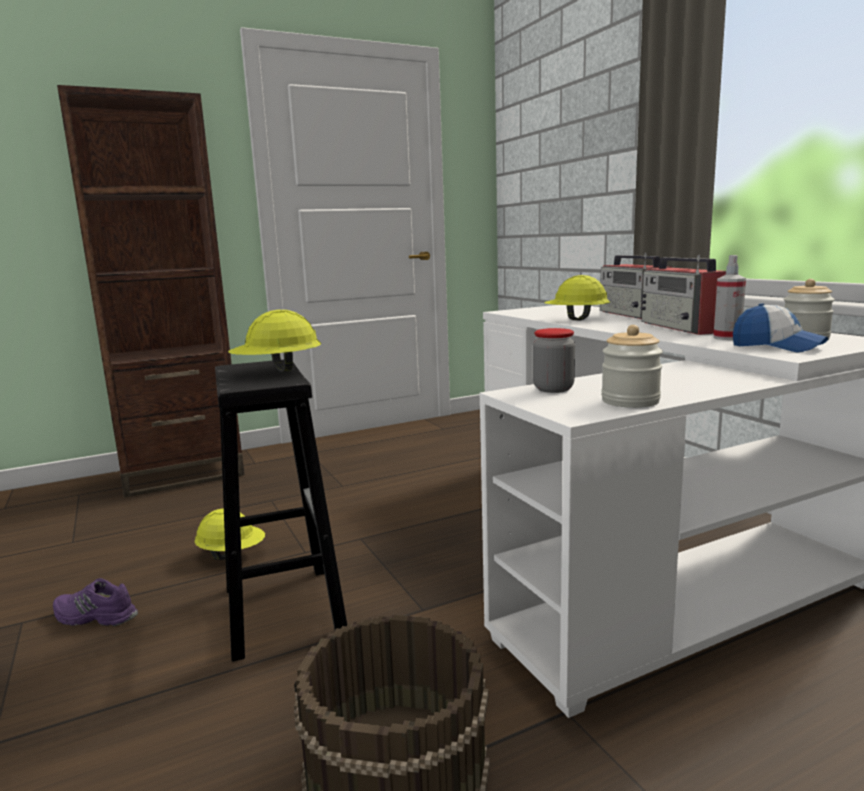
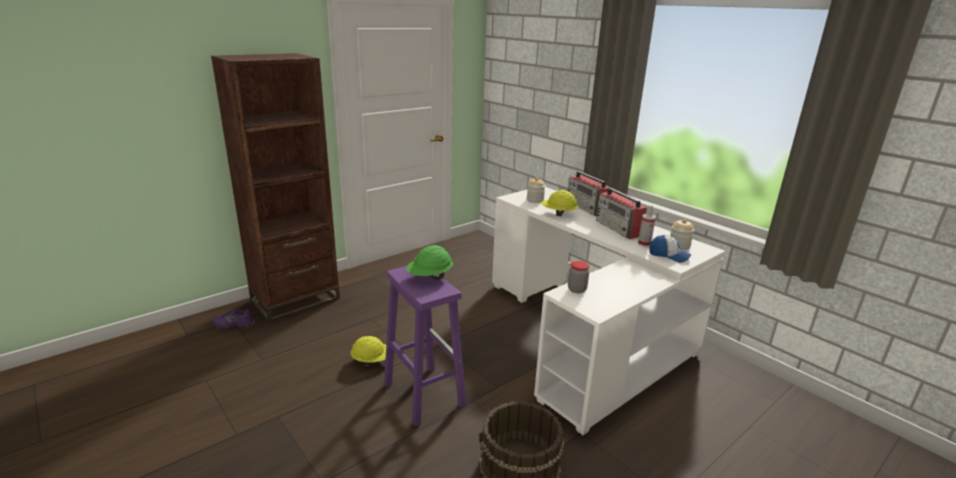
camera: 15 degrees left, 10 degrees up
(94, 617) = (319, 409): purple shoe -> purple shoe (233, 324)
(277, 371) = (430, 277): yellow hard hat -> green hard hat
(282, 608) = (423, 393): black stool -> purple stool
(630, 401) = (615, 301): jar -> jar (535, 200)

